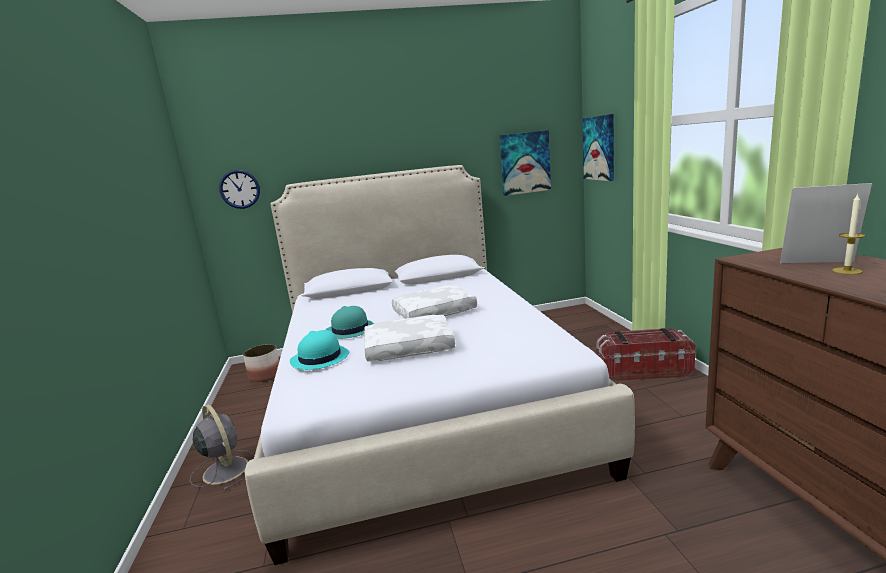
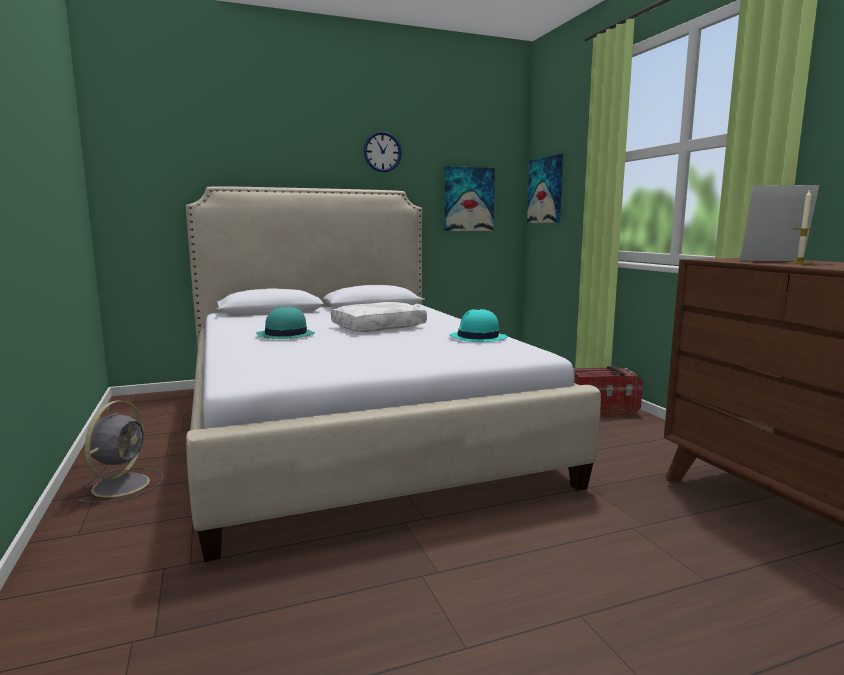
camera: 10 degrees left, 5 degrees down
(225, 469) = (122, 484): grey fan -> grey fan turned 60 degrees clockwise
(239, 189) = (149, 186): wall clock -> wall clock (382, 152)
(265, 375) = (158, 406): planter -> none
(319, 358) = (258, 350): turquoise hat -> turquoise hat (477, 338)
(409, 347) = (360, 347): white pillow -> none

